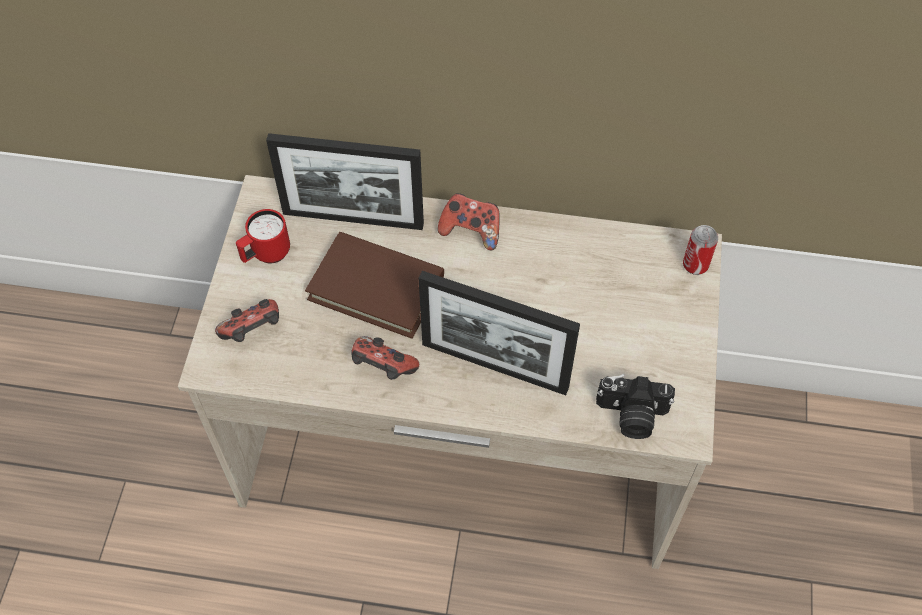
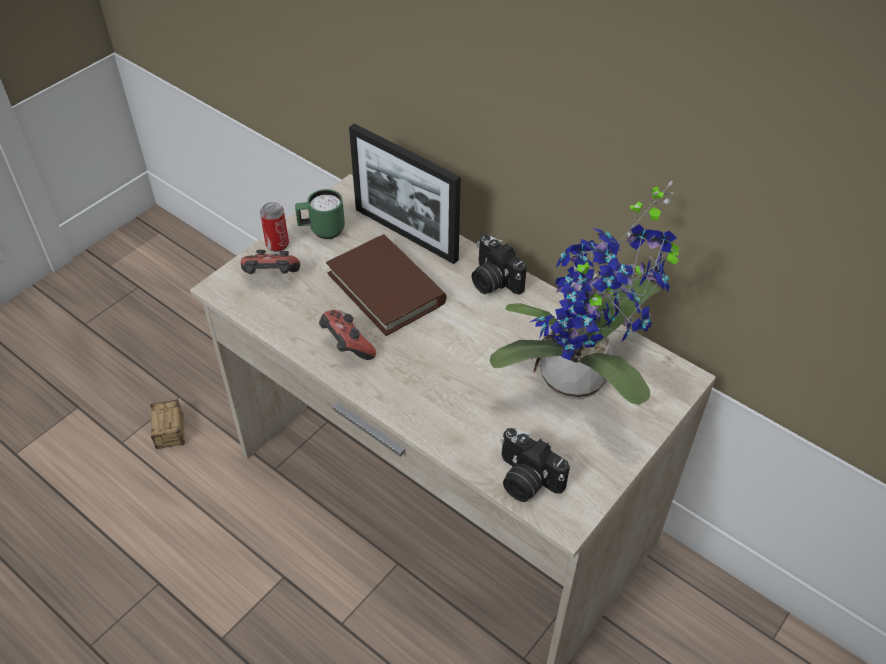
camera: 30 degrees right, 10 degrees down
(161, 545) = (170, 454): none -> storage box
(266, 254) = (322, 231): red mug -> green mug
(471, 231) = (493, 281): game controller -> camera
(494, 366) = (436, 386): picture frame -> none
(616, 297) = (581, 382): none -> potted plant
(695, 265) = (672, 389): can -> can (277, 244)

